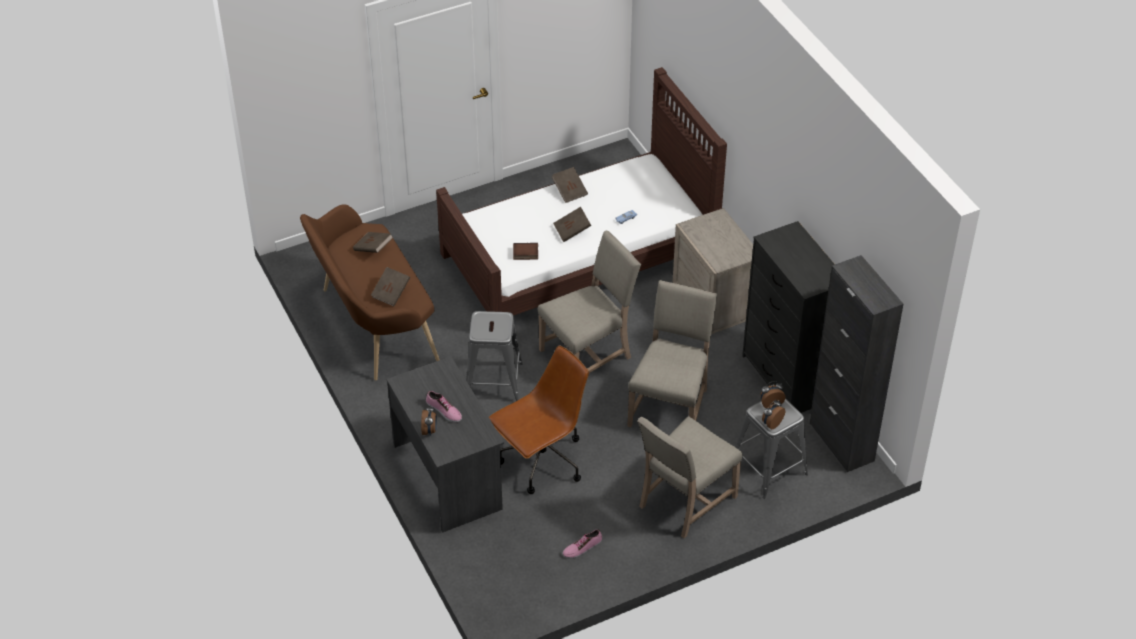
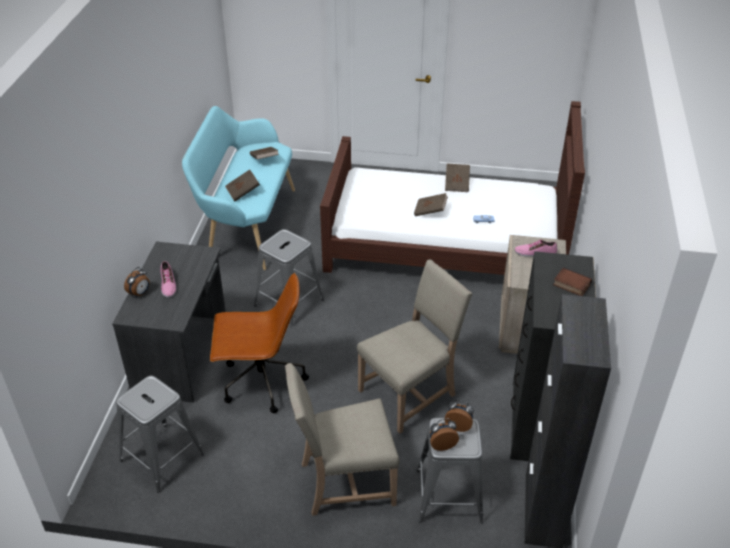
camera: 35 degrees right, 5 degrees down
(372, 326) = (246, 225): brown bench -> turquoise bench
(524, 564) = (161, 457): none -> grey stool
(525, 254) = (376, 211): book -> book (571, 285)
(582, 547) = (220, 471): shoe -> shoe (535, 252)
(588, 354) = (382, 318): beige chair -> none

